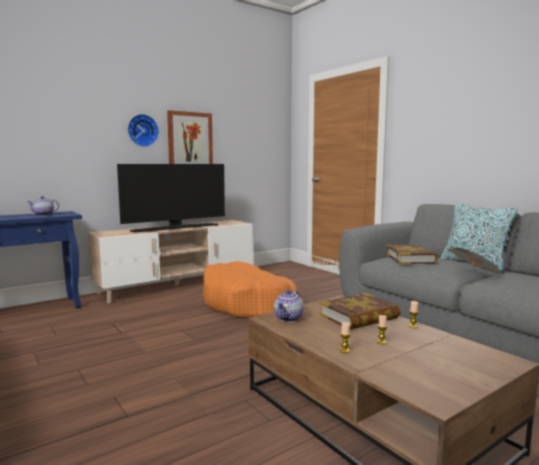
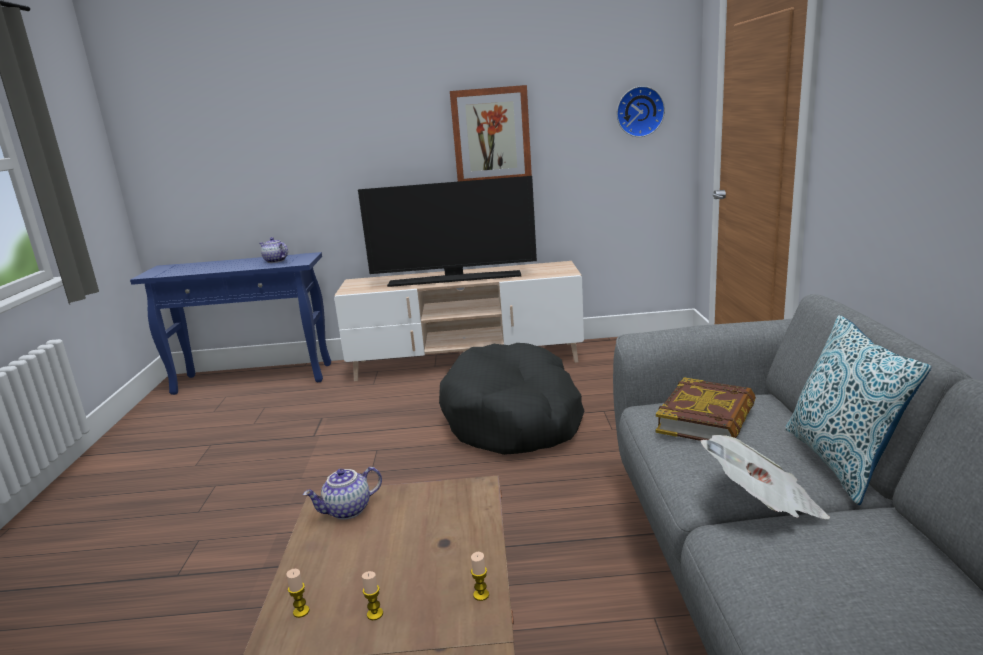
camera: 35 degrees right, 10 degrees up
(142, 130) = (412, 128): wall clock -> wall clock (639, 111)
(247, 303) = (513, 418): orange dog bed -> black dog bed
(359, 317) = (440, 540): book -> none

